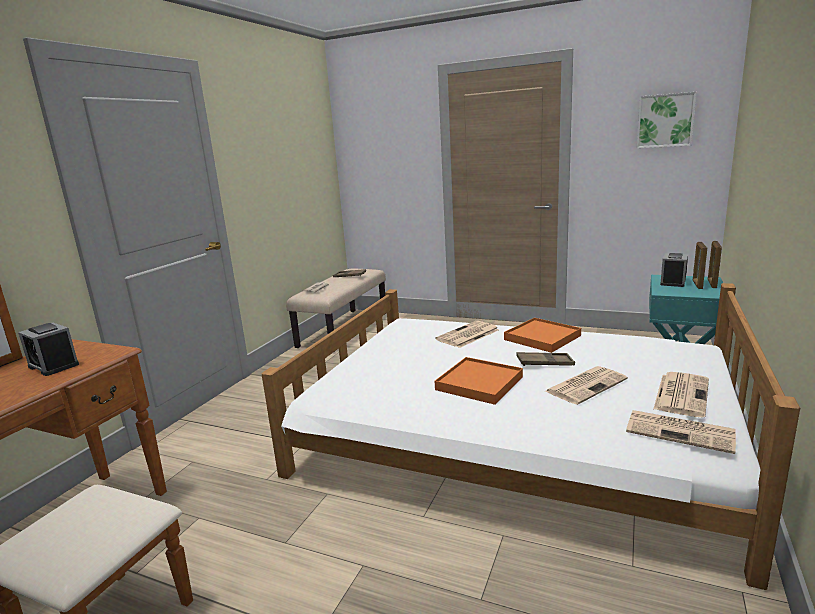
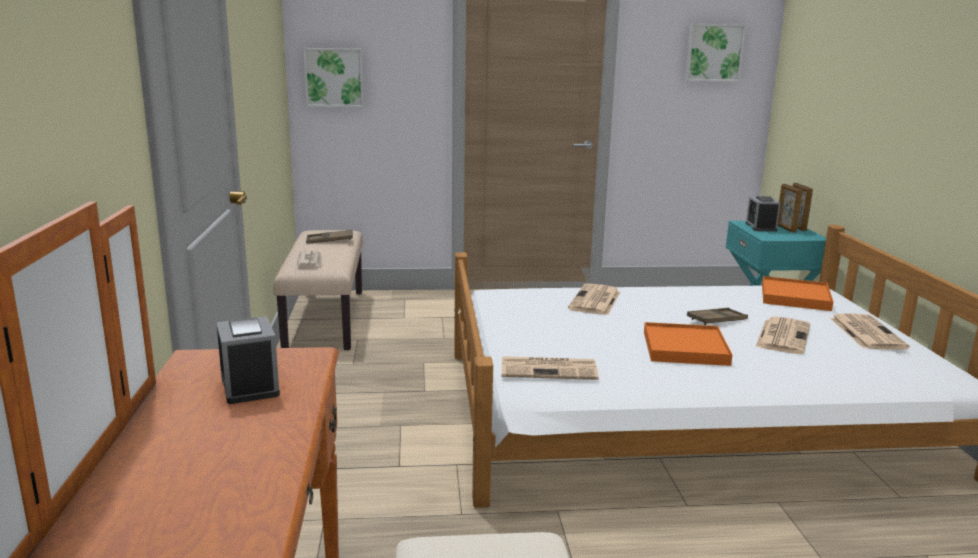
camera: 30 degrees left, 0 degrees up
(53, 366) = (250, 385): alarm clock -> alarm clock turned 120 degrees counterclockwise
(364, 163) = (334, 77): none -> picture
(542, 338) = (676, 296): orange tray -> orange tray (795, 297)
(681, 432) = (908, 363): newspaper -> newspaper (550, 369)

